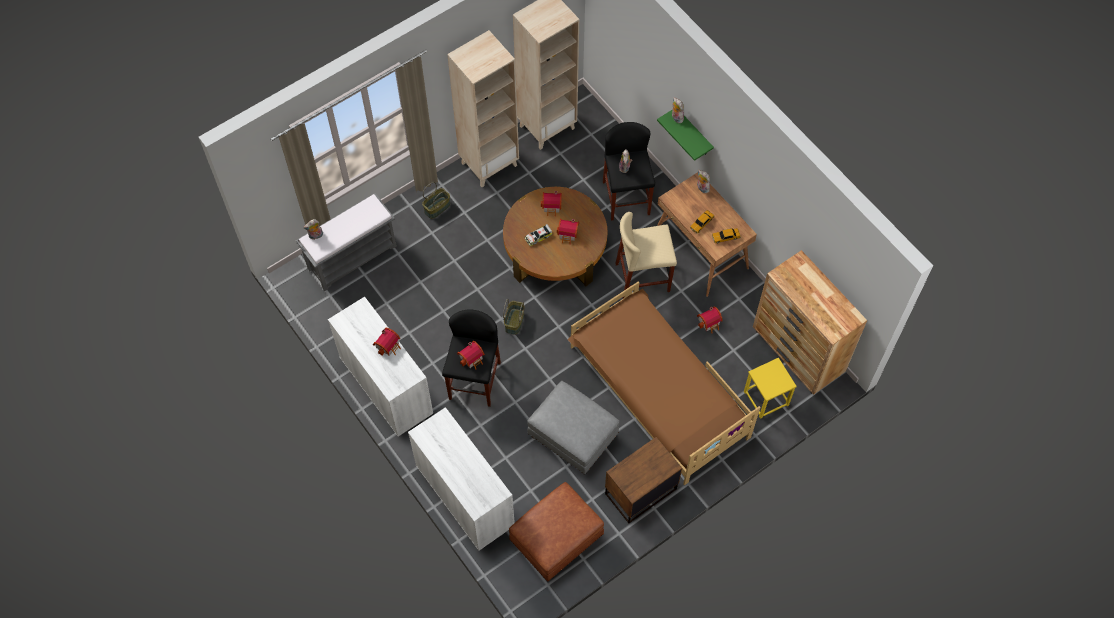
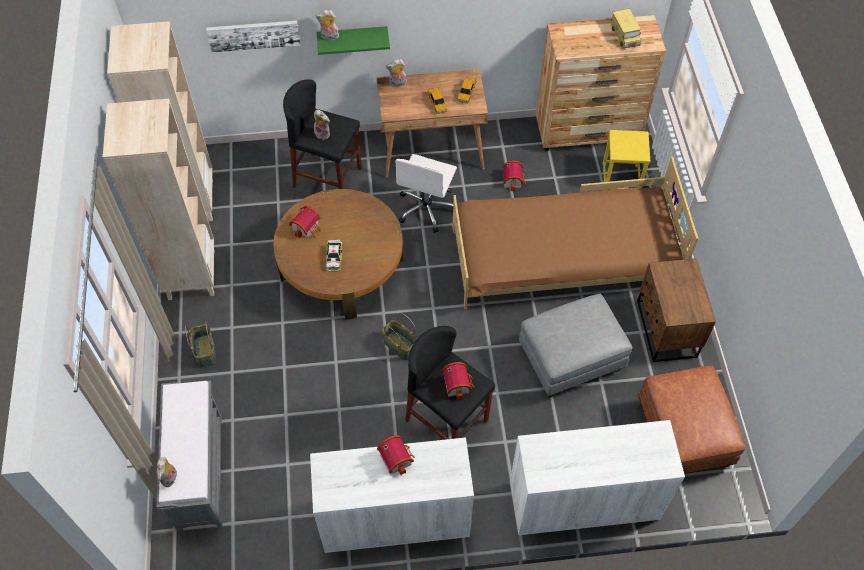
camera: 60 degrees left, 5 degrees down
(568, 234) = (351, 230): toy house -> none
(642, 277) = (427, 208): beige stool -> white office chair
(644, 72) = (253, 35): none -> picture
(828, 309) = (625, 35): none -> toy truck

